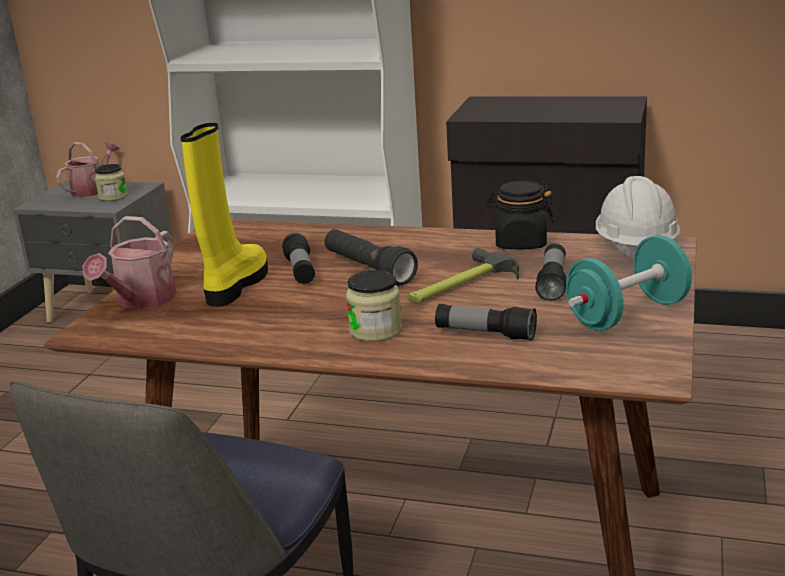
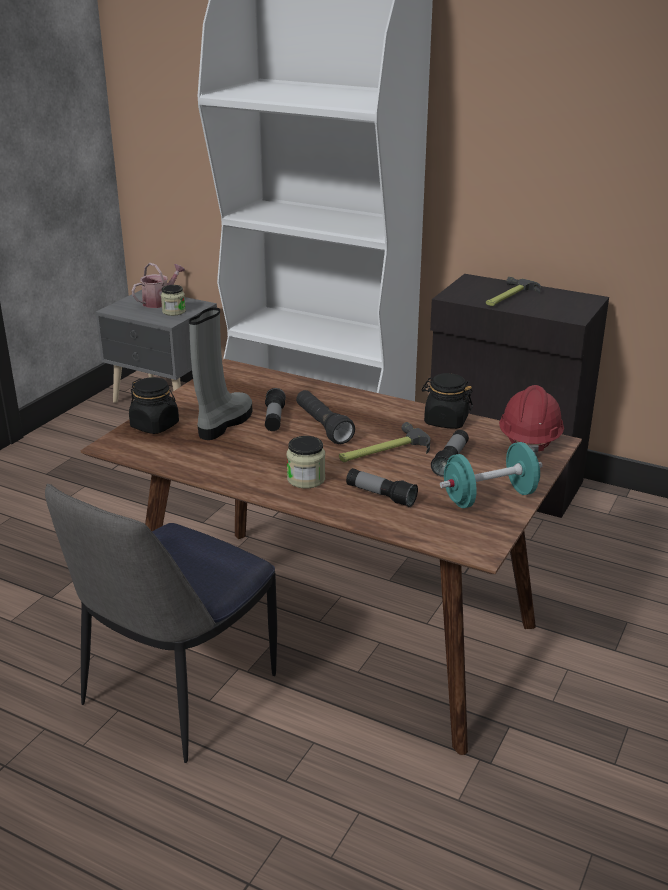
camera: 10 degrees right, 5 degrees up
(141, 301) = (155, 425): watering can -> black jar
(236, 285) = (224, 423): yellow boot -> grey boot
(534, 109) = (508, 297): none -> hammer
(635, 247) = (529, 440): white hard hat -> red hard hat

